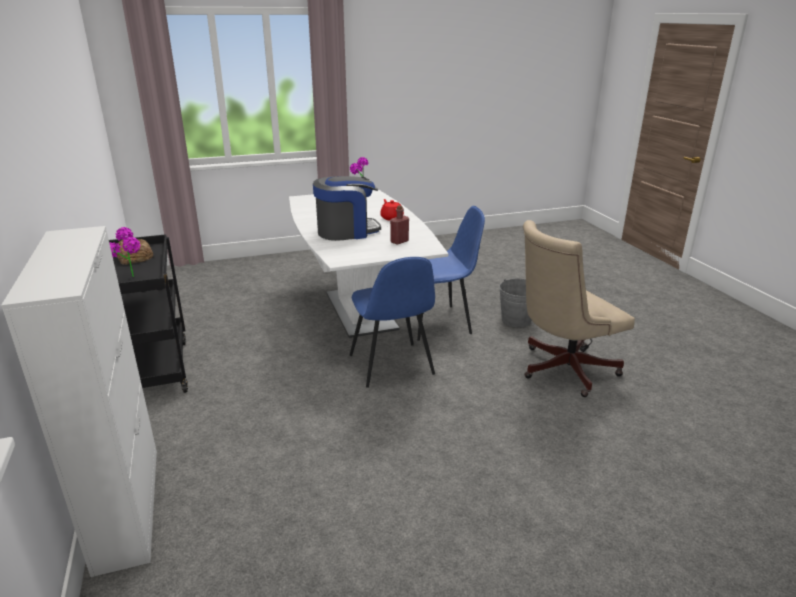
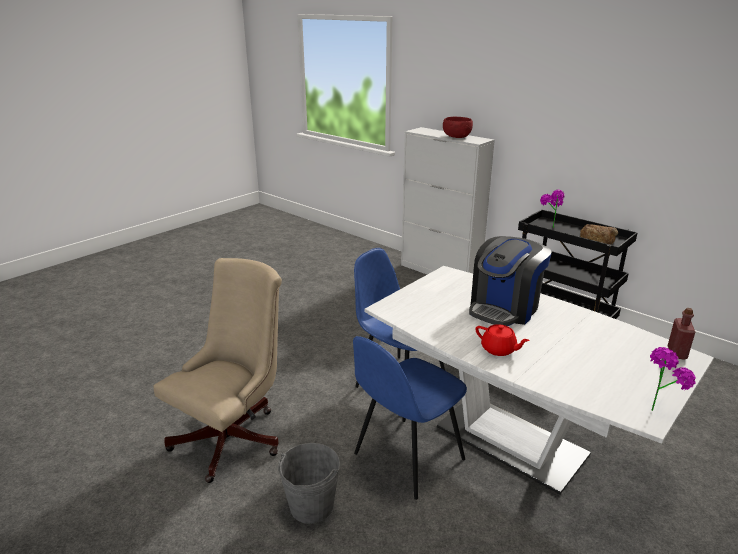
camera: 150 degrees right, 0 degrees up
(72, 249) = (456, 137): none -> red bowl
(399, 241) = (430, 309): red bottle -> red bottle (676, 353)

